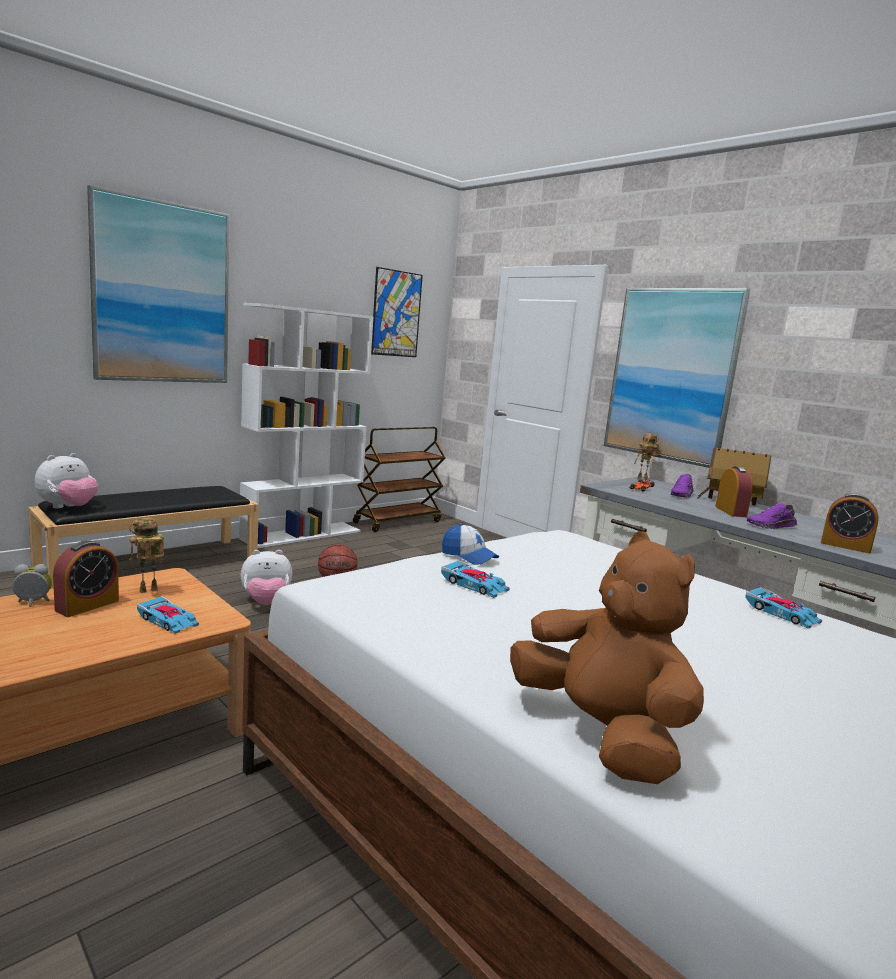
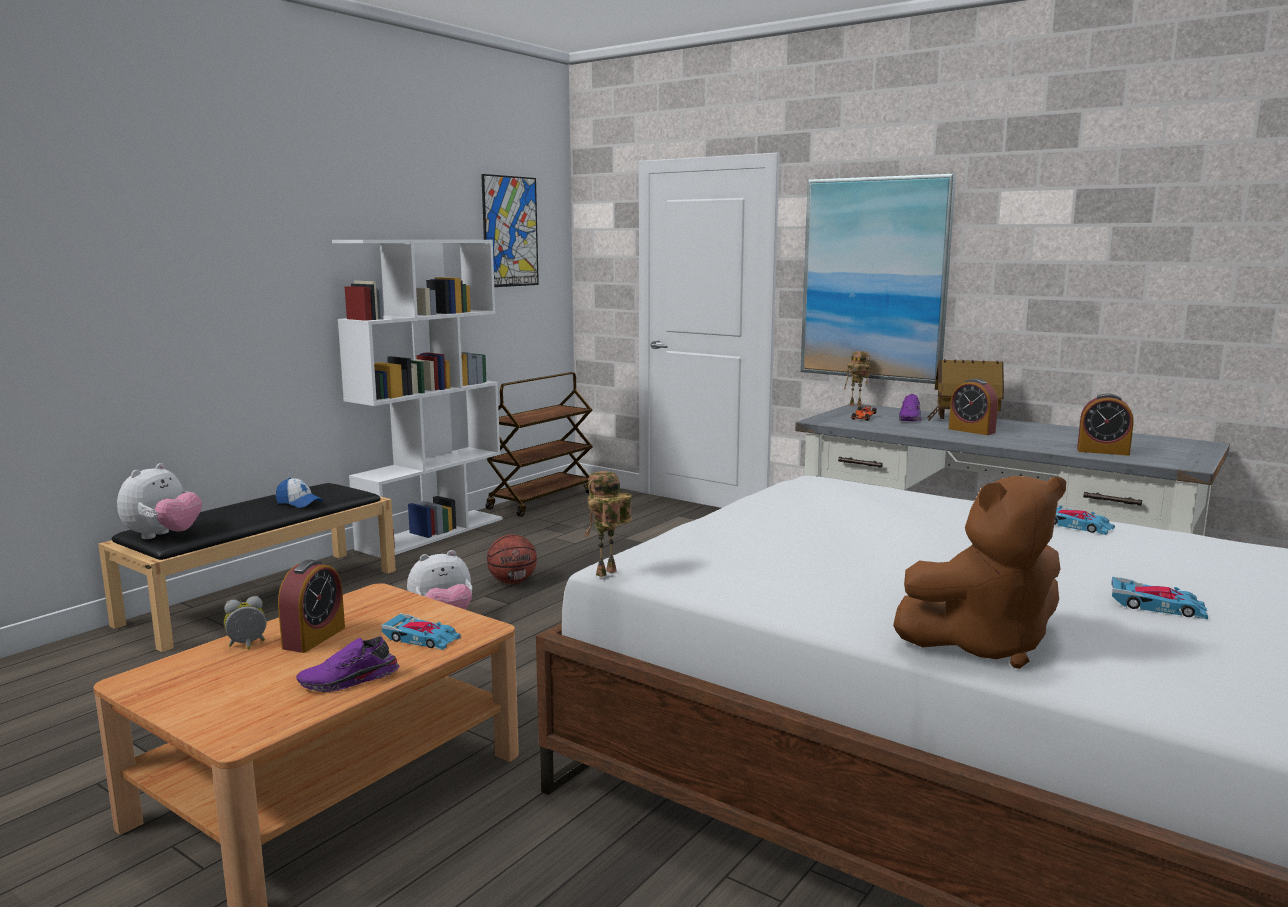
camera: 10 degrees left, 0 degrees up
(147, 591) = (368, 613): toy robot -> toy robot (607, 574)
(162, 293) = (234, 239): picture -> none
(468, 556) = (740, 515): cap -> cap (299, 503)
(474, 585) = (770, 542): toy car -> toy car (1157, 606)
(600, 733) = (982, 645): brown plush toy -> brown plush toy turned 120 degrees clockwise
(730, 511) = (971, 431): alarm clock -> alarm clock turned 150 degrees clockwise
(771, 526) = (1021, 441): purple shoe -> purple shoe (349, 681)

